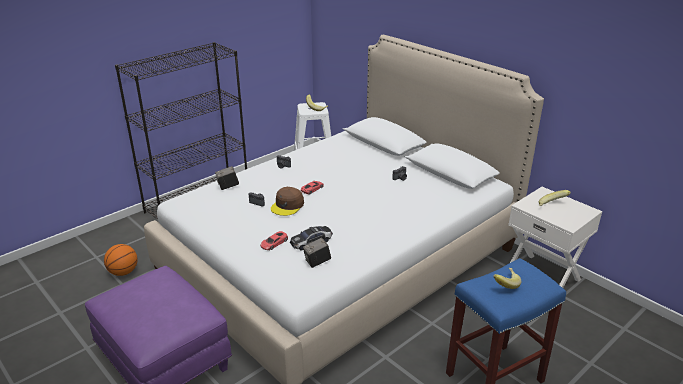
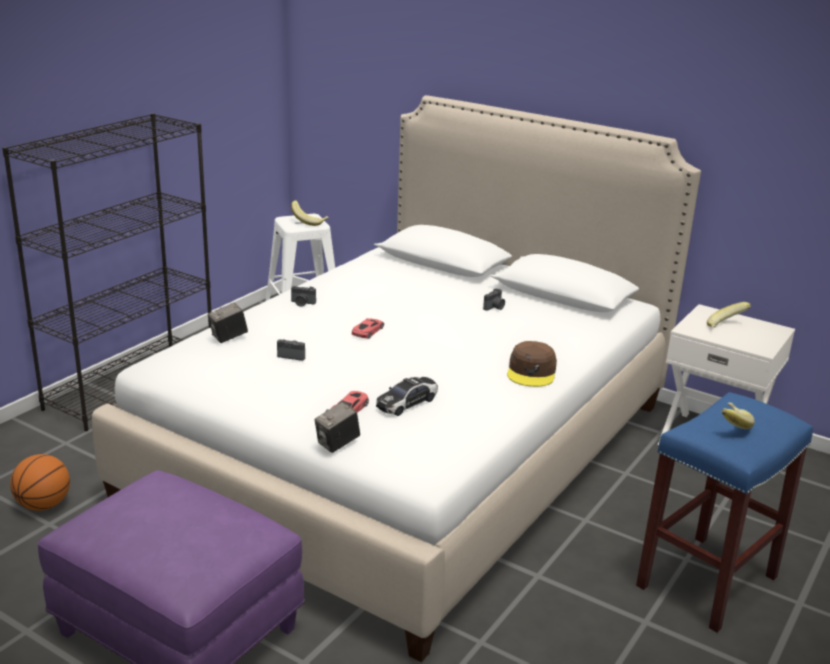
camera: 15 degrees left, 5 degrees down
(287, 205) = (342, 356): brown cap -> brown cap (532, 372)
(317, 262) = (432, 429): camera -> camera (337, 444)

